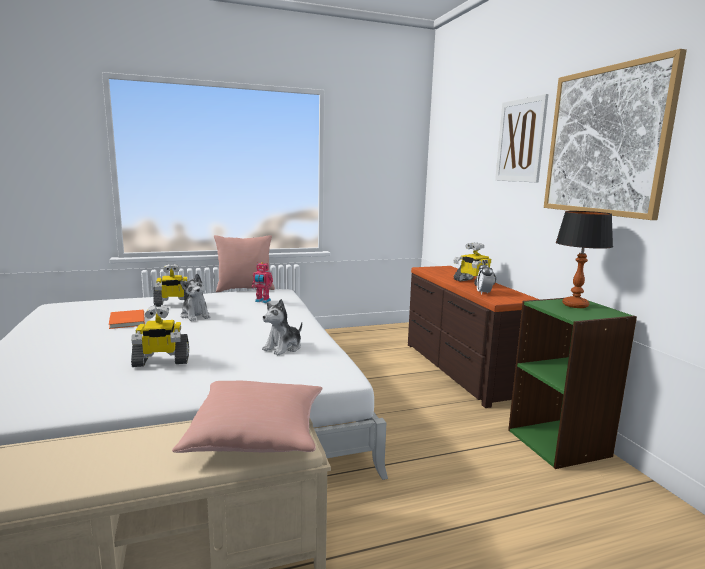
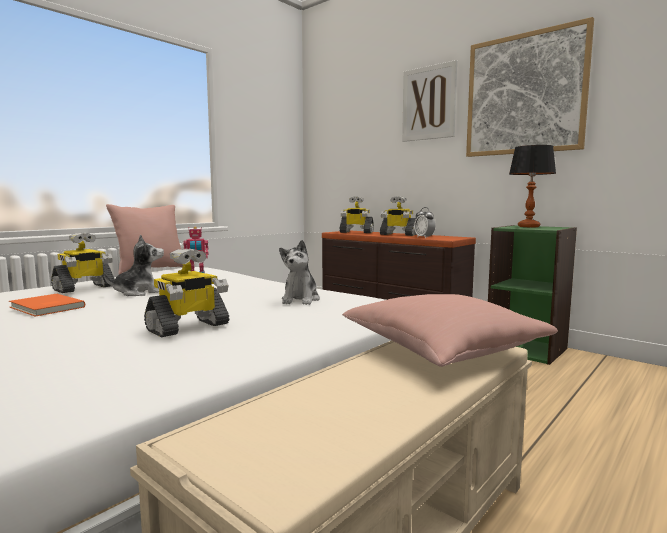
camera: 30 degrees left, 5 degrees down
(195, 316) = (138, 293): plush toy -> plush toy turned 60 degrees counterclockwise
(443, 271) = (356, 232): none -> toy robot

